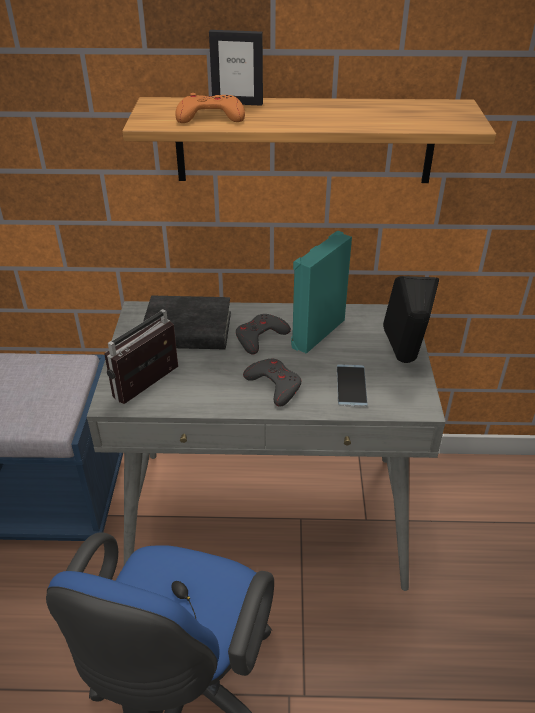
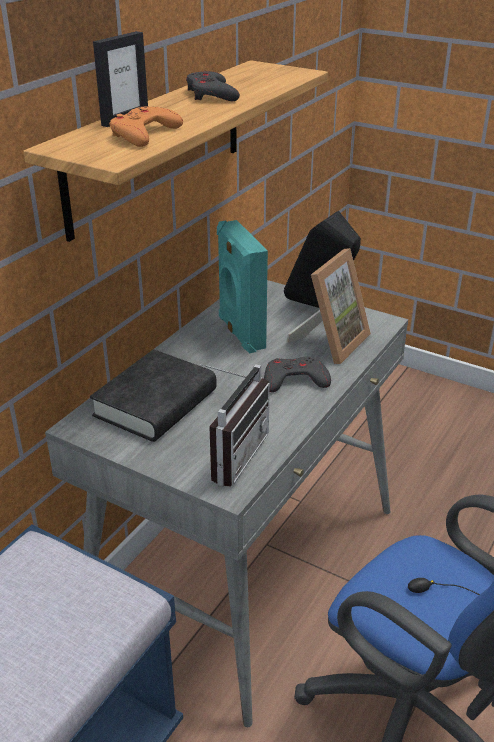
camera: 60 degrees left, 5 degrees down
(152, 387) = (230, 454): radio -> radio turned 135 degrees counterclockwise
(260, 337) = (215, 364): grey game controller -> grey game controller (211, 94)
(351, 385) = (330, 342): phone -> picture frame

